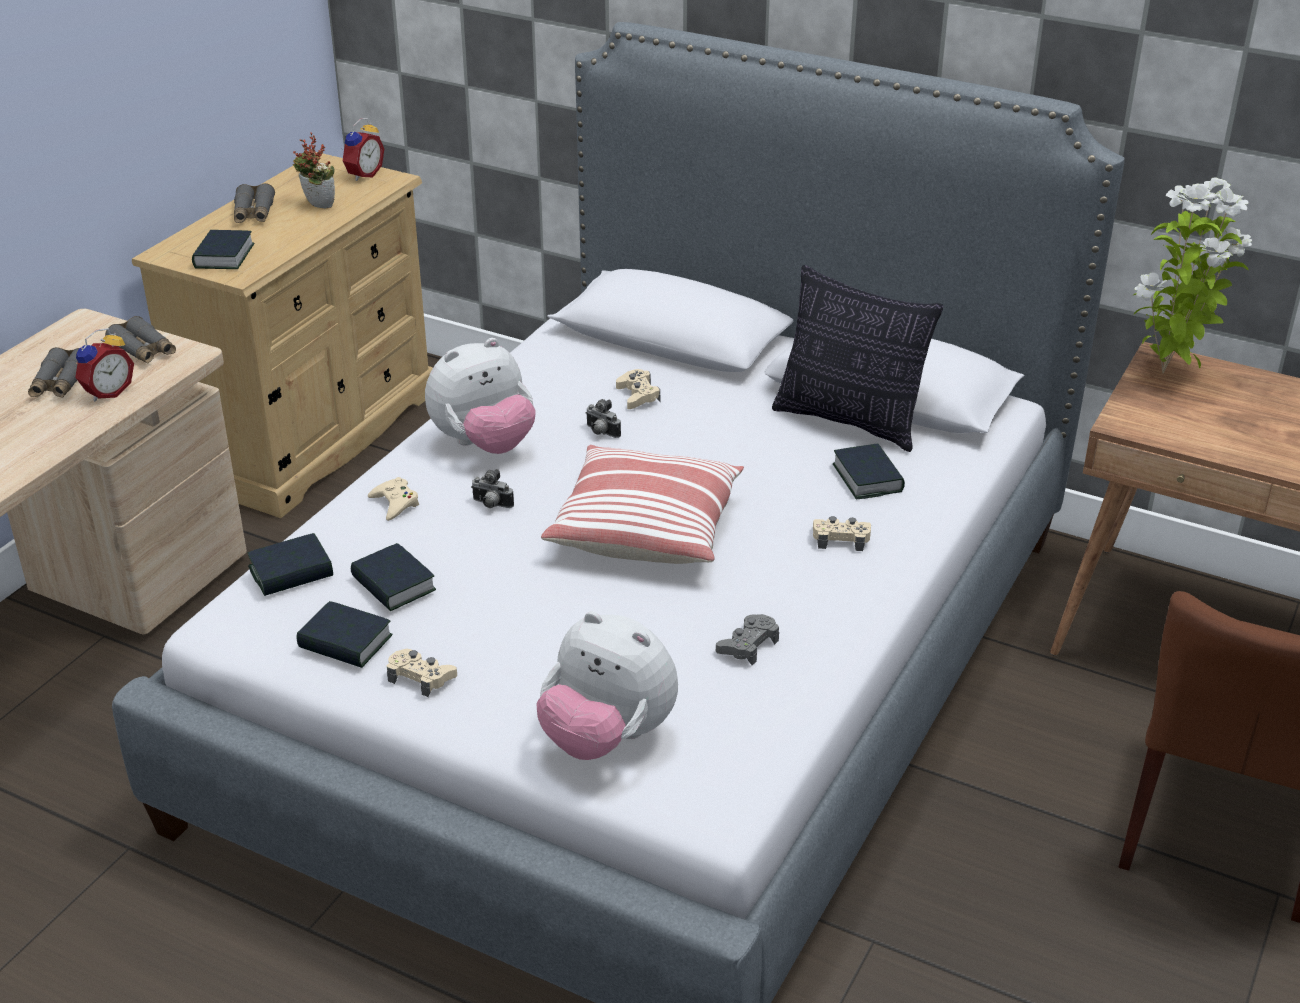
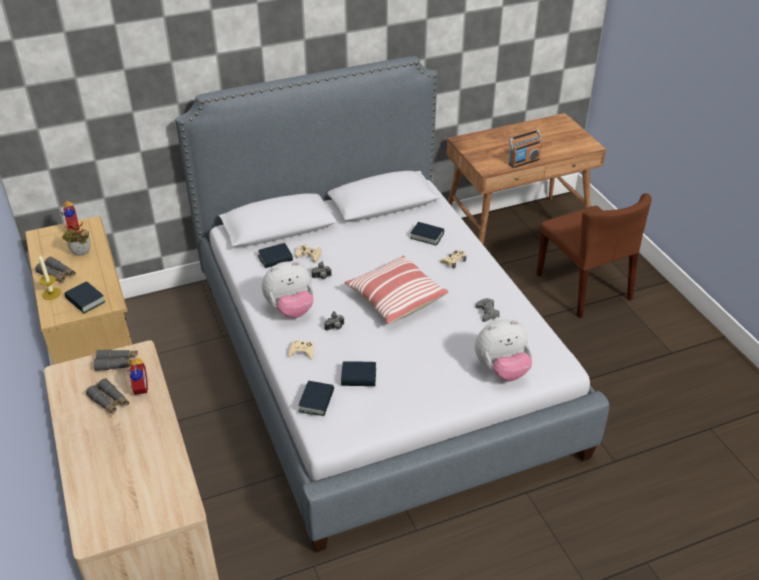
camera: 50 degrees left, 5 degrees up
(210, 229) = (51, 293): none -> candle
(345, 642) = (379, 407): book -> book (275, 258)
(421, 677) = (421, 398): beige game controller -> none
(484, 444) = (290, 309): plush toy -> plush toy turned 60 degrees clockwise
(850, 421) = (389, 220): pillow -> none
(1166, 373) = (470, 145): potted plant -> none
(1225, 451) = (523, 161): none -> radio

